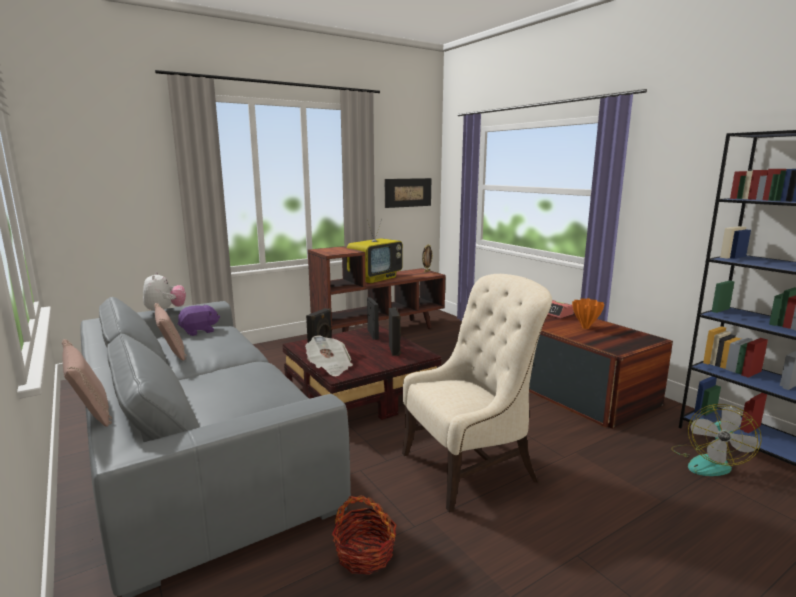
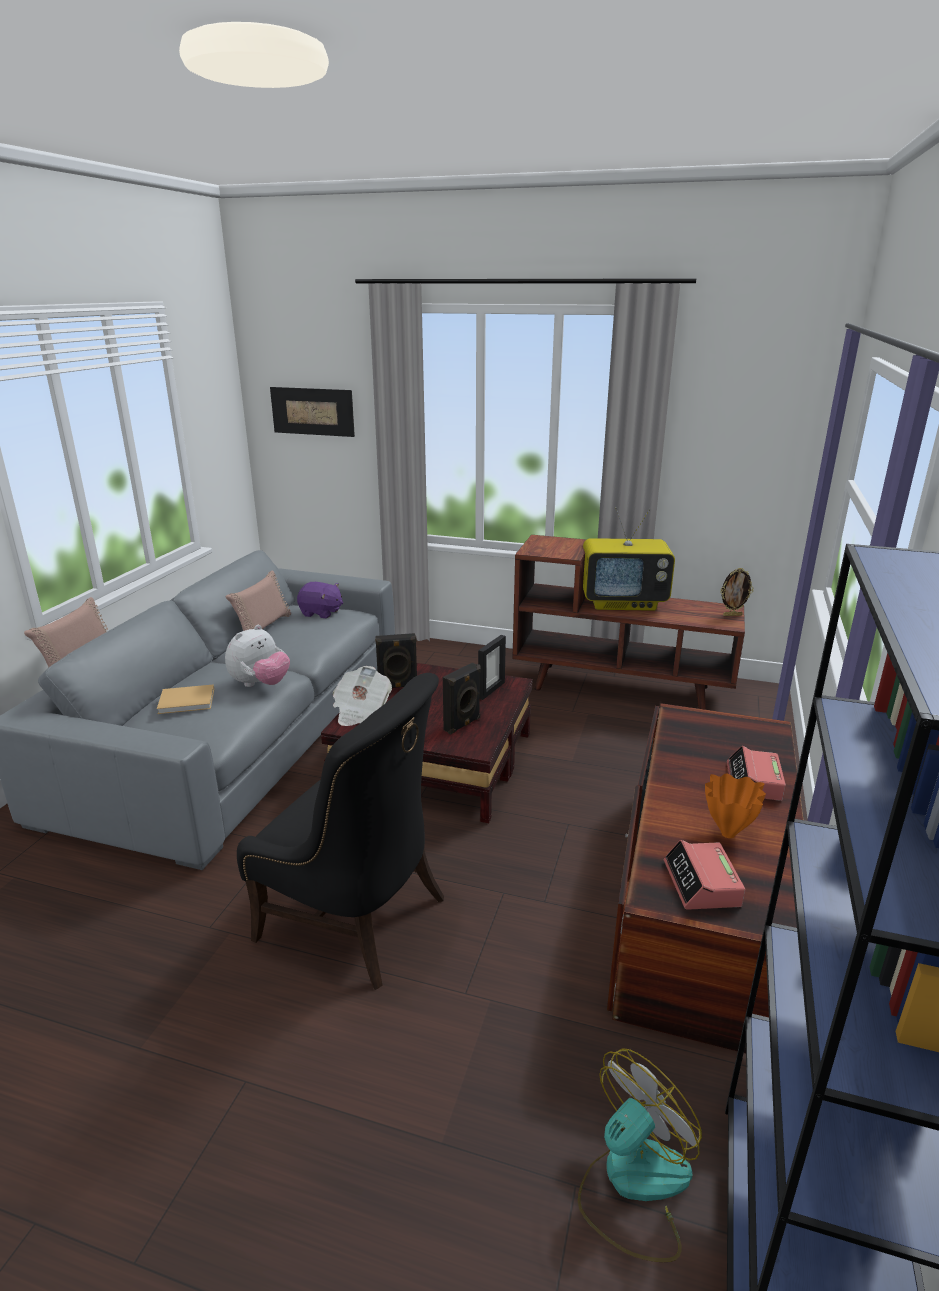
camera: 50 degrees right, 10 degrees up
(165, 311) = (317, 578): plush toy -> plush toy (260, 684)
(233, 395) = (188, 701): none -> beige book
(364, 554) = (145, 916): basket -> none
(408, 192) = (749, 465): picture -> picture (312, 411)
(470, 467) = (356, 917): beige armchair -> black armchair
(615, 341) = (702, 884): none -> alarm clock
(708, 462) = (633, 1184): fan -> fan turned 150 degrees clockwise

